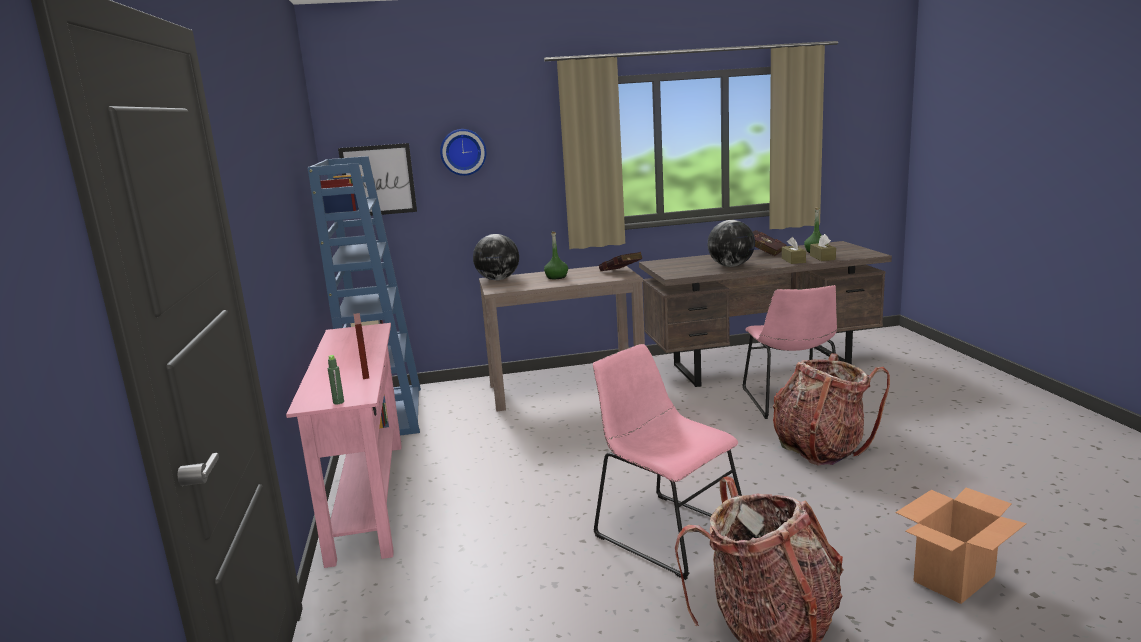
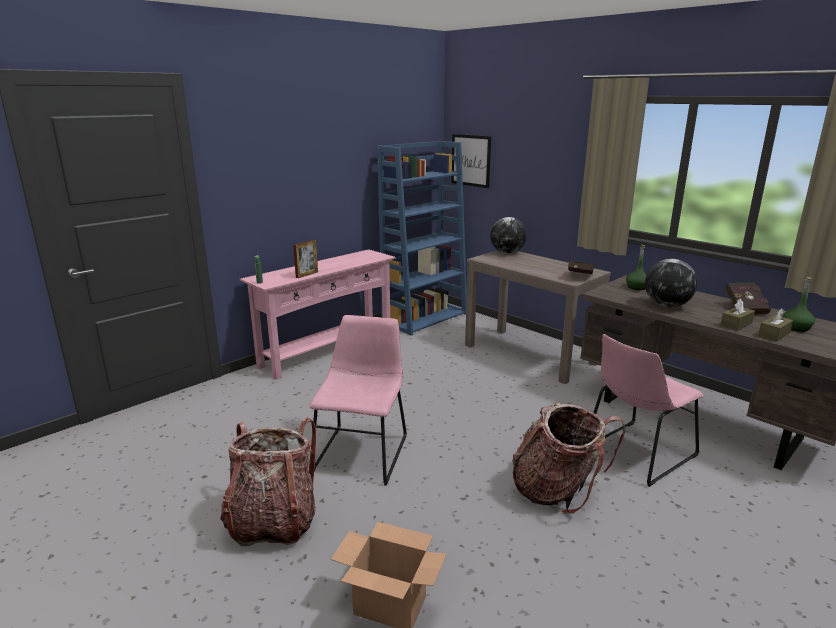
camera: 55 degrees right, 5 degrees up
(463, 152) = (523, 148): wall clock -> none
(556, 277) = (536, 264): green bottle -> green bottle (636, 287)

